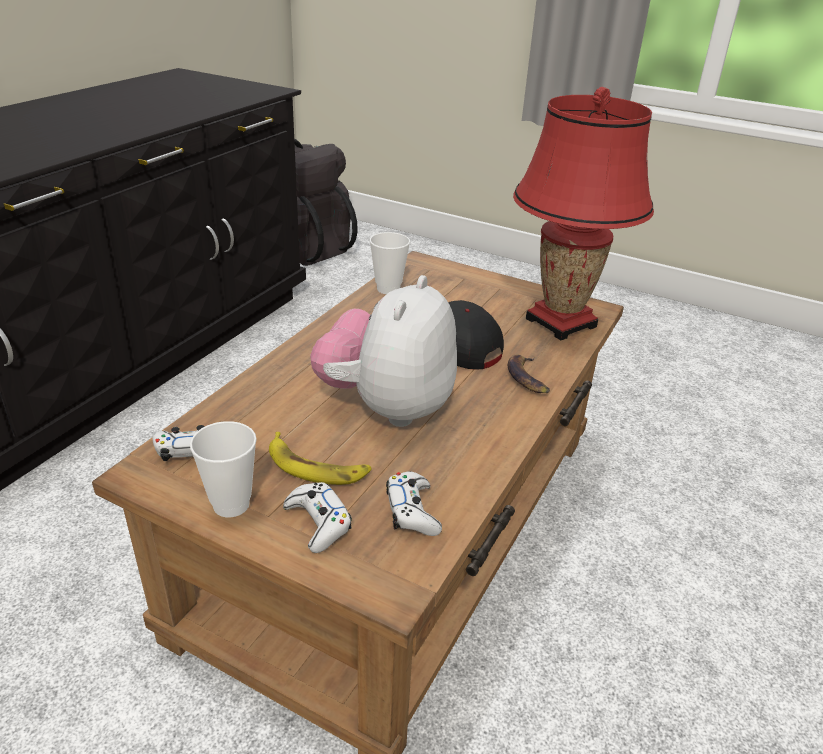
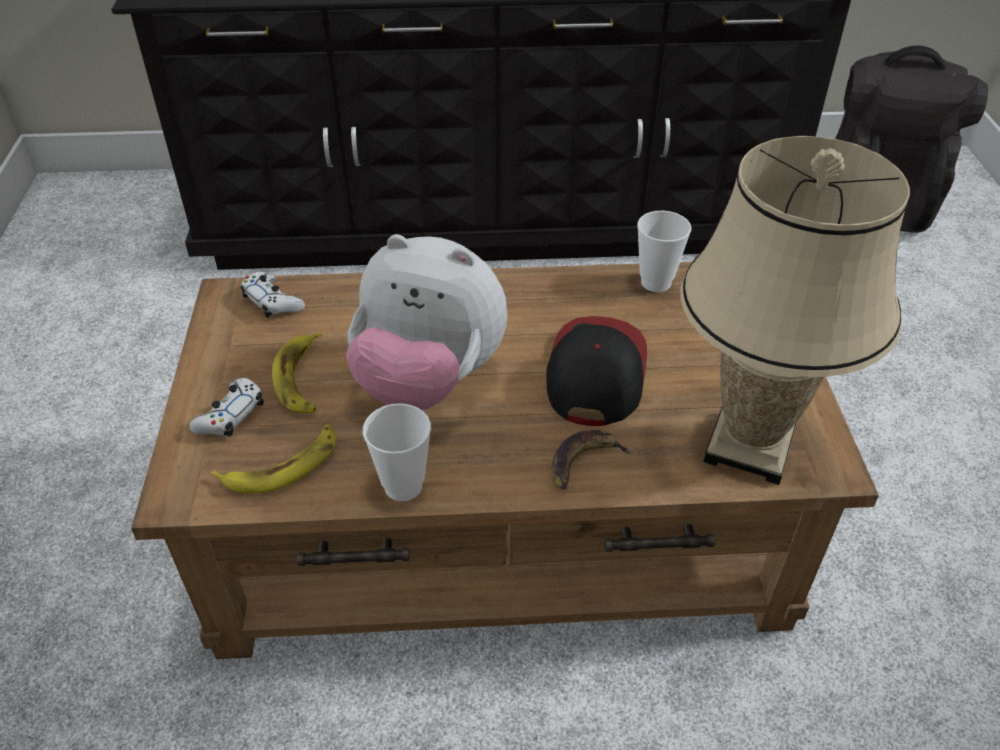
camera: 60 degrees right, 10 degrees up
(231, 504) = (220, 357): cup -> cup (403, 486)
(387, 407) = (428, 381): plush toy -> plush toy turned 150 degrees counterclockwise
(412, 511) = (283, 466): white game controller -> banana
(561, 322) = (750, 447): red table lamp -> beige table lamp

